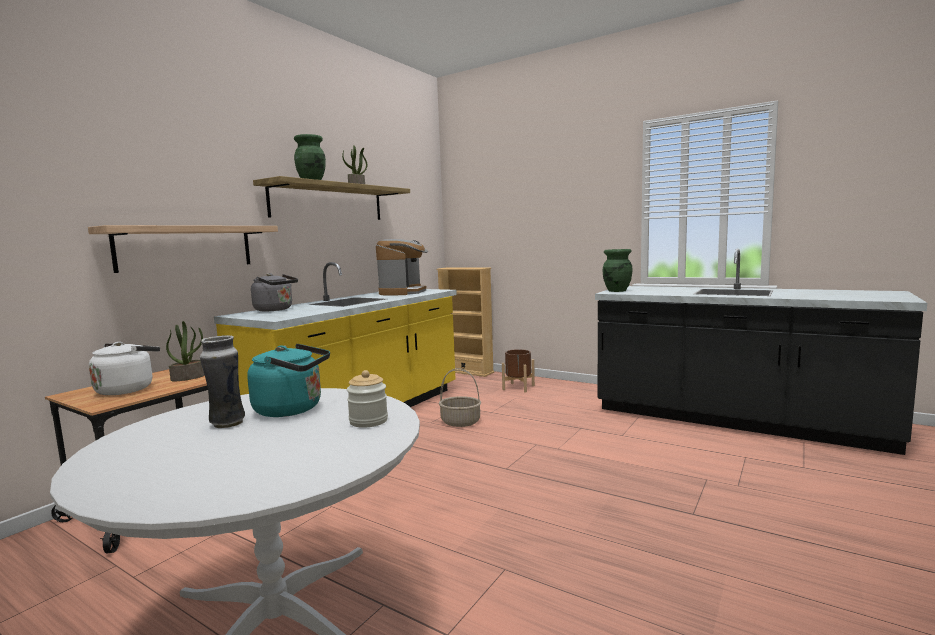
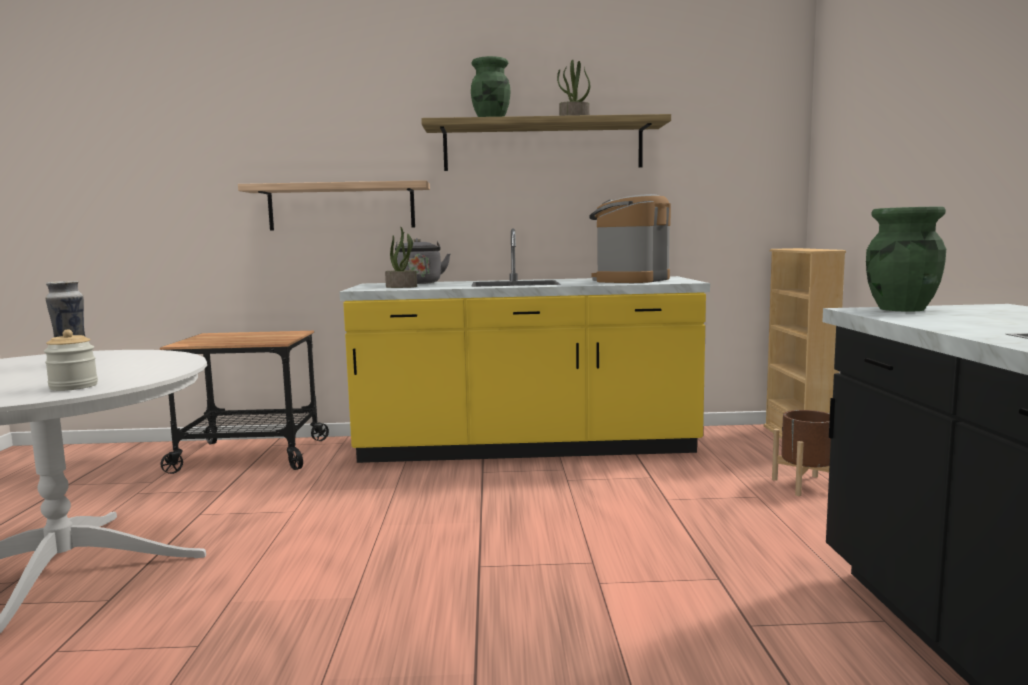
camera: 55 degrees right, 0 degrees up
(127, 389) = (230, 338): white kettle -> none
(188, 377) = (278, 338): potted plant -> potted plant (402, 287)
(293, 409) = (118, 366): turquoise kettle -> none
(403, 292) = (630, 280): coffee machine -> coffee machine turned 150 degrees clockwise
(461, 422) = (597, 494): basket -> none

